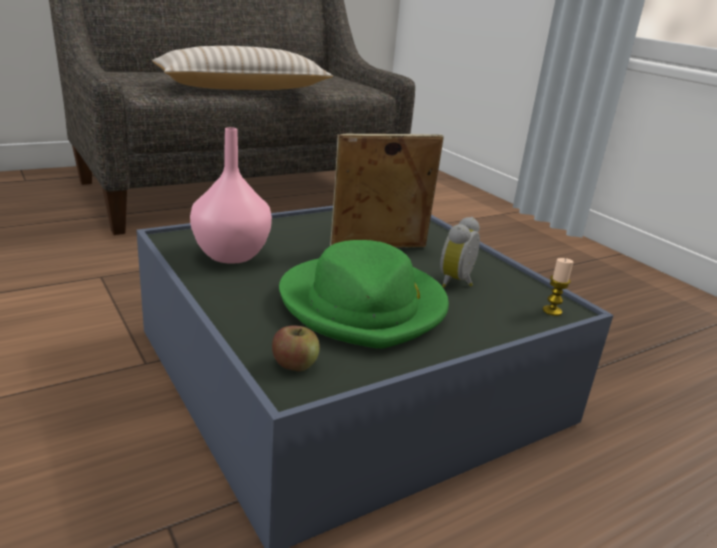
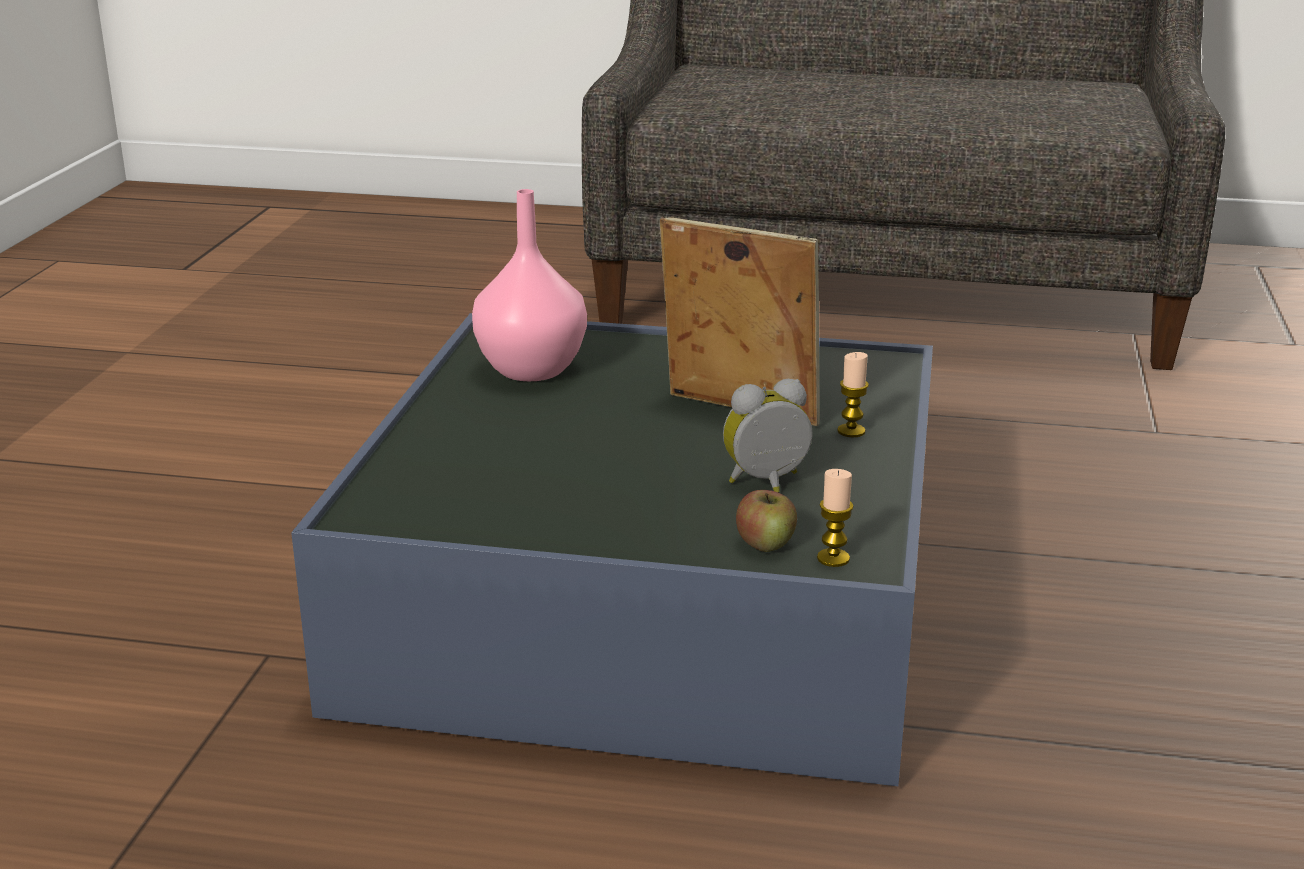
camera: 45 degrees right, 0 degrees up
(242, 88) = (849, 113): beige pillow -> none
(295, 364) = (397, 499): apple -> apple (765, 543)
(364, 305) = (583, 470): green hat -> none
(440, 245) = (851, 431): none -> candle

